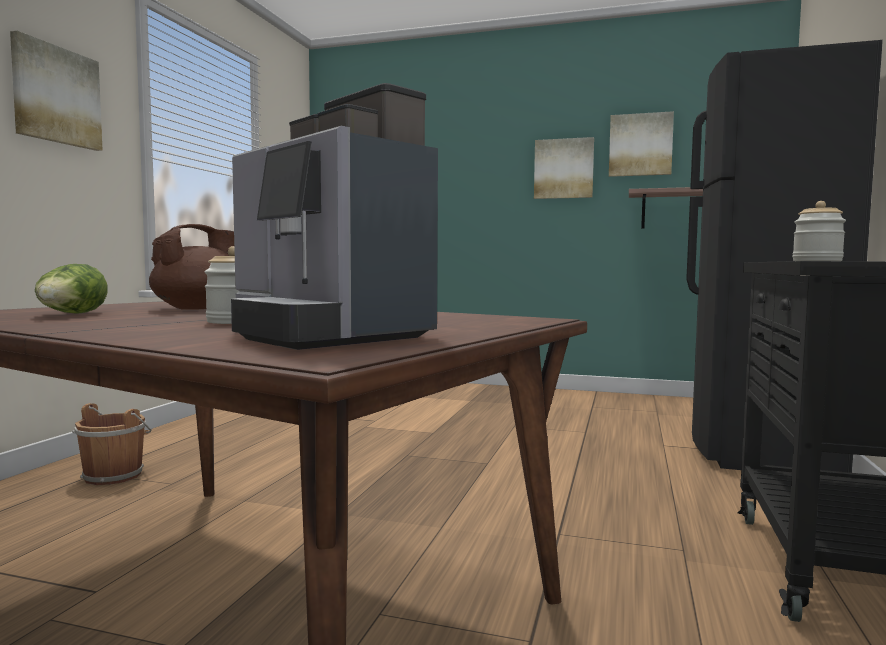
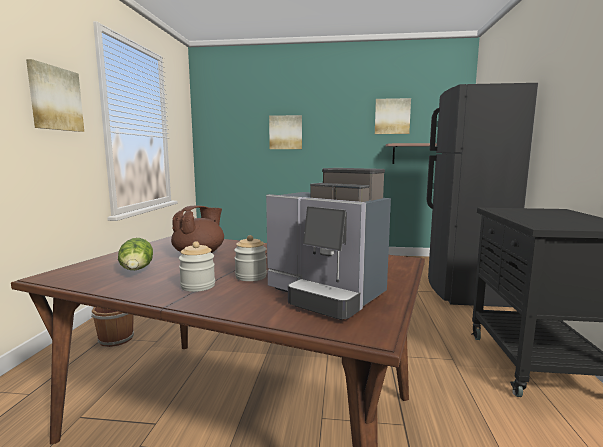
camera: 10 degrees left, 5 degrees up
(563, 169) = (349, 129): picture -> picture (285, 132)
(817, 261) = (522, 215): jar -> jar (198, 286)

